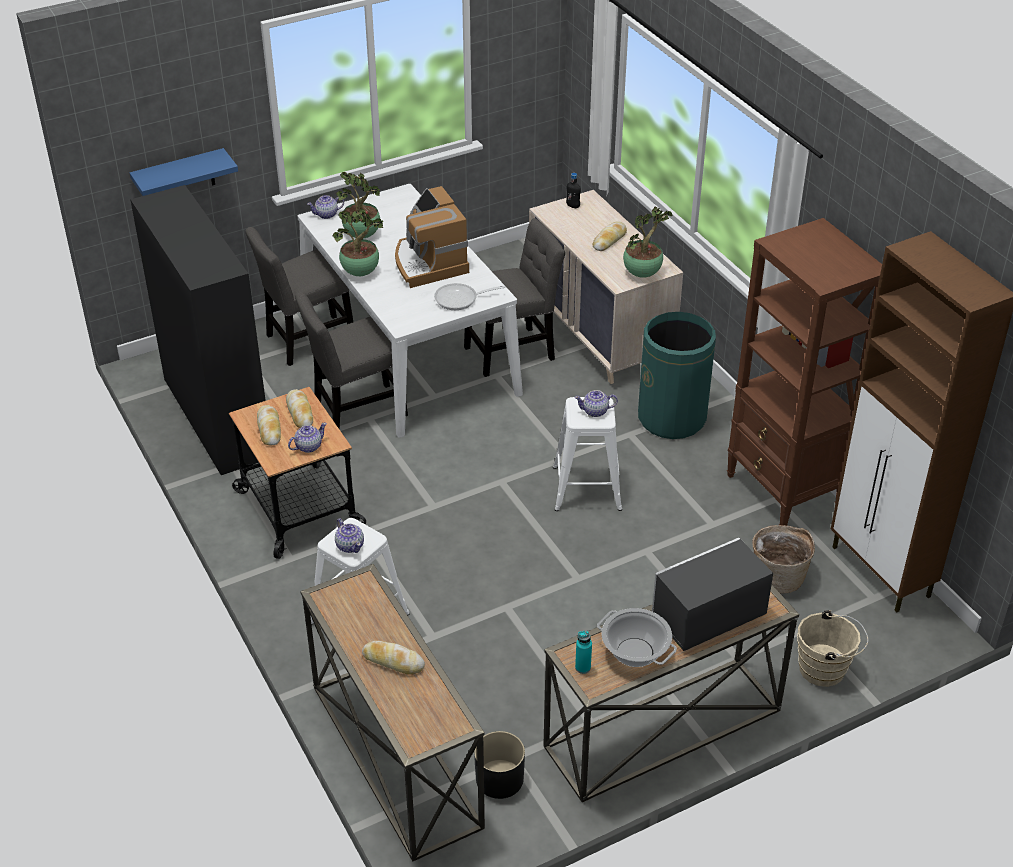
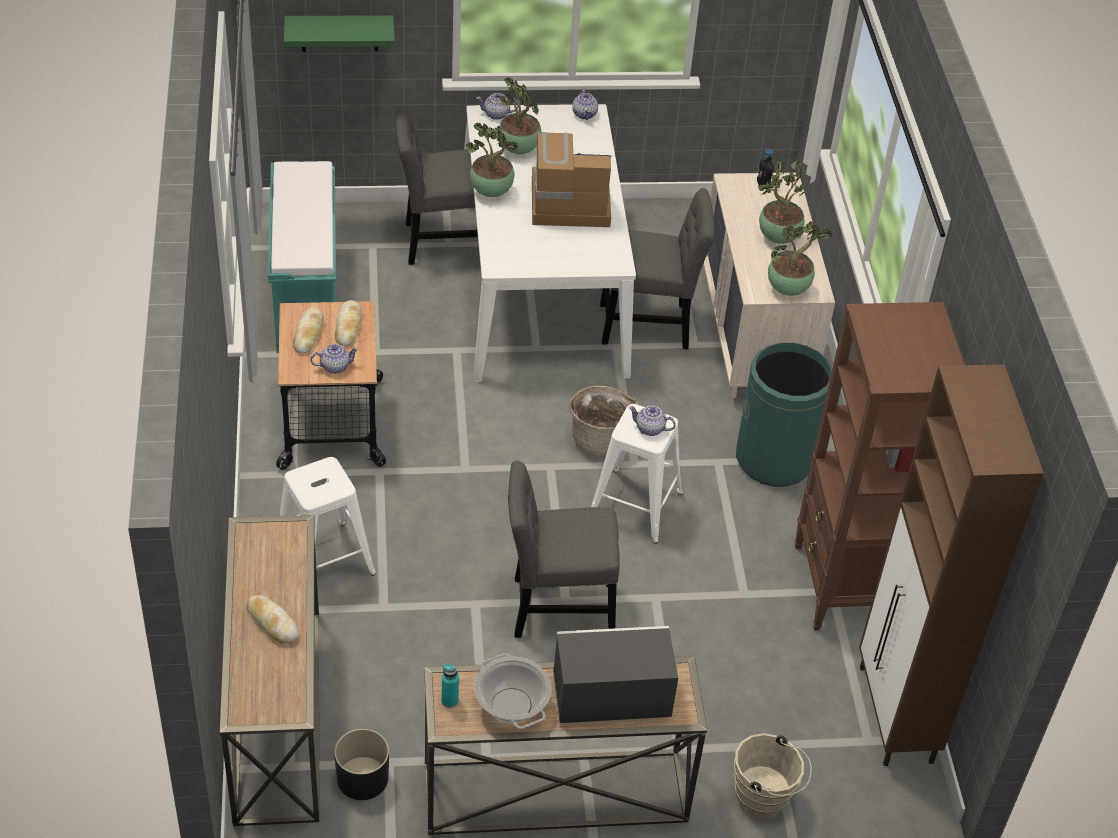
camera: 20 degrees right, 5 degrees up
(179, 176) = (339, 33): blue shelf -> green shelf
(215, 417) = (305, 296): black bookcase -> turquoise bench
(350, 545) = (314, 486): teapot -> teapot (585, 114)
(355, 411) = (447, 337): grey chair -> grey chair (556, 608)
(428, 263) = (568, 203): coffee machine -> coffee machine turned 90 degrees clockwise
(460, 299) = (575, 256): frying pan -> none
(609, 240) = (777, 238): bread -> potted plant
(778, 576) = (779, 678): basket -> basket (600, 439)

